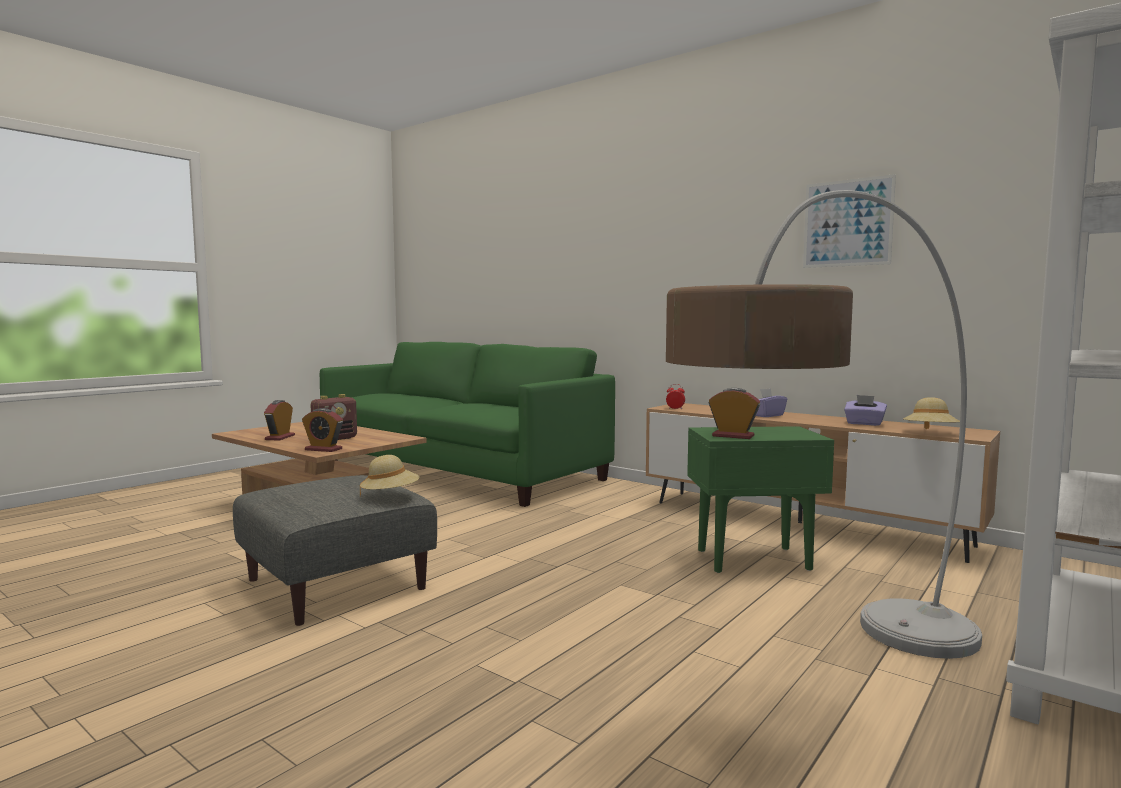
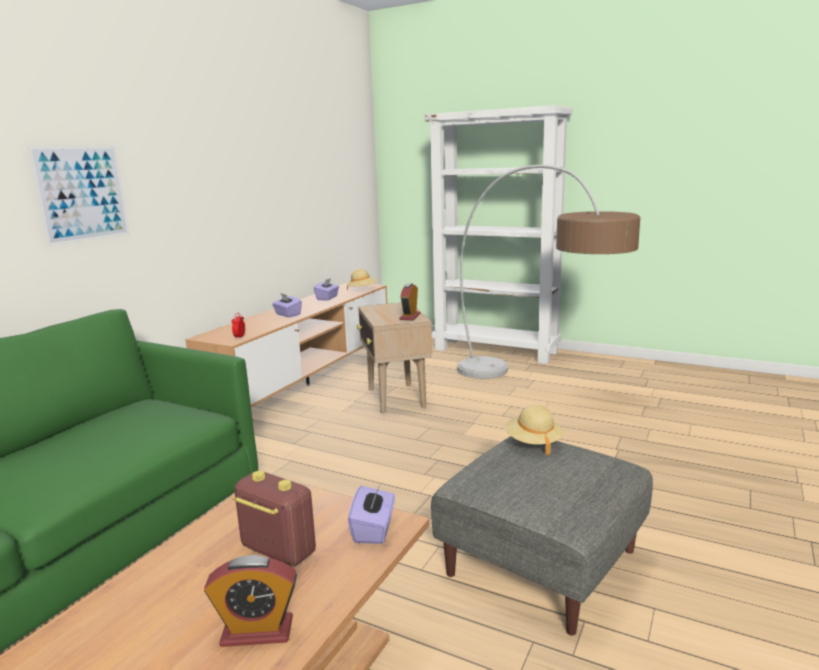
camera: 100 degrees left, 10 degrees up
(323, 449) = (374, 530): alarm clock -> purple tissue box
(751, 560) = (396, 399): green side table -> beige side table
(847, 223) = (272, 153): picture -> picture (82, 194)

